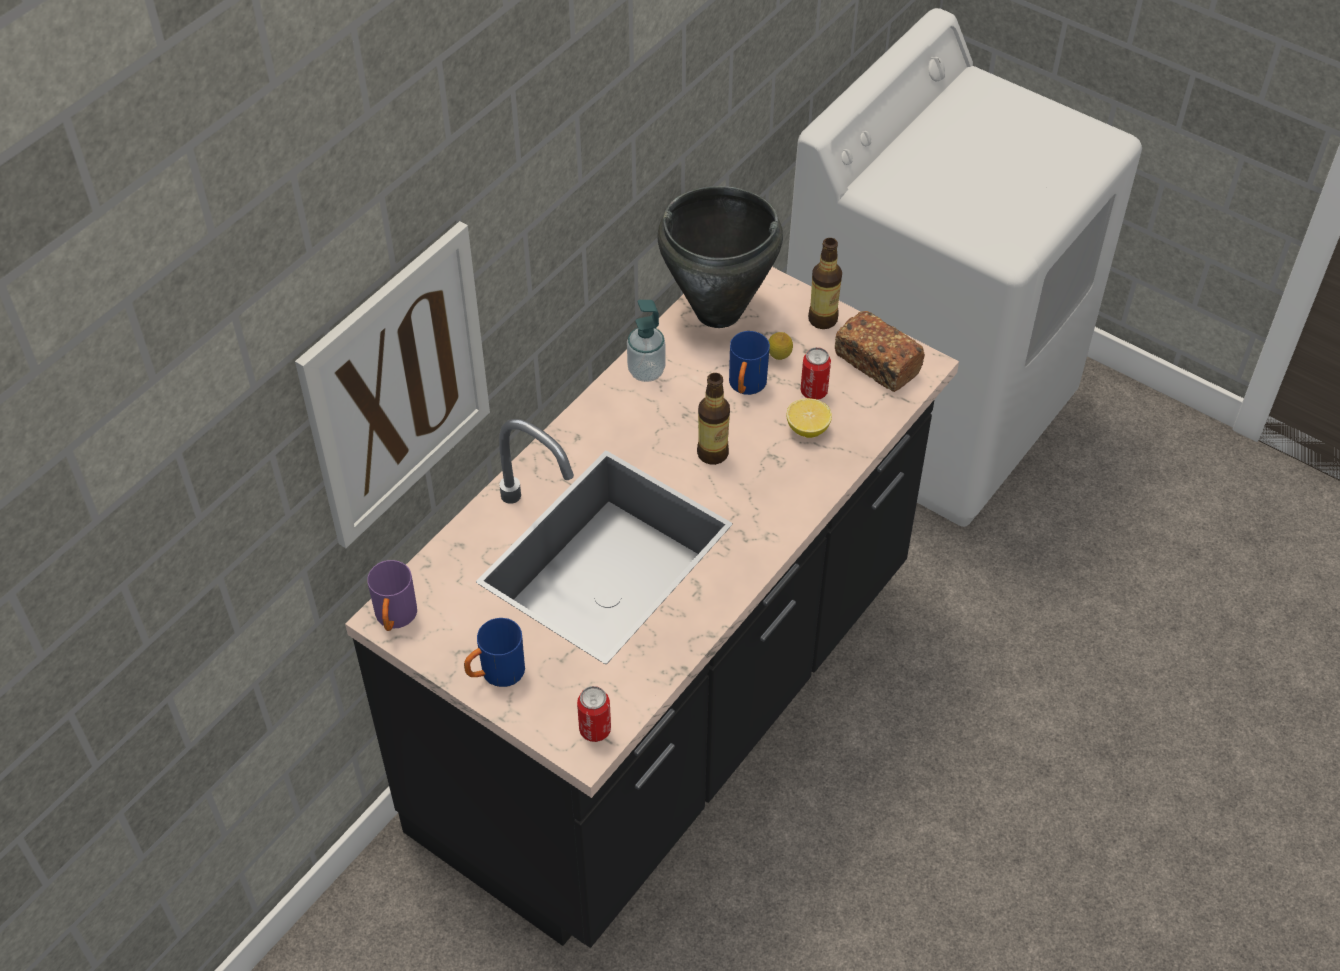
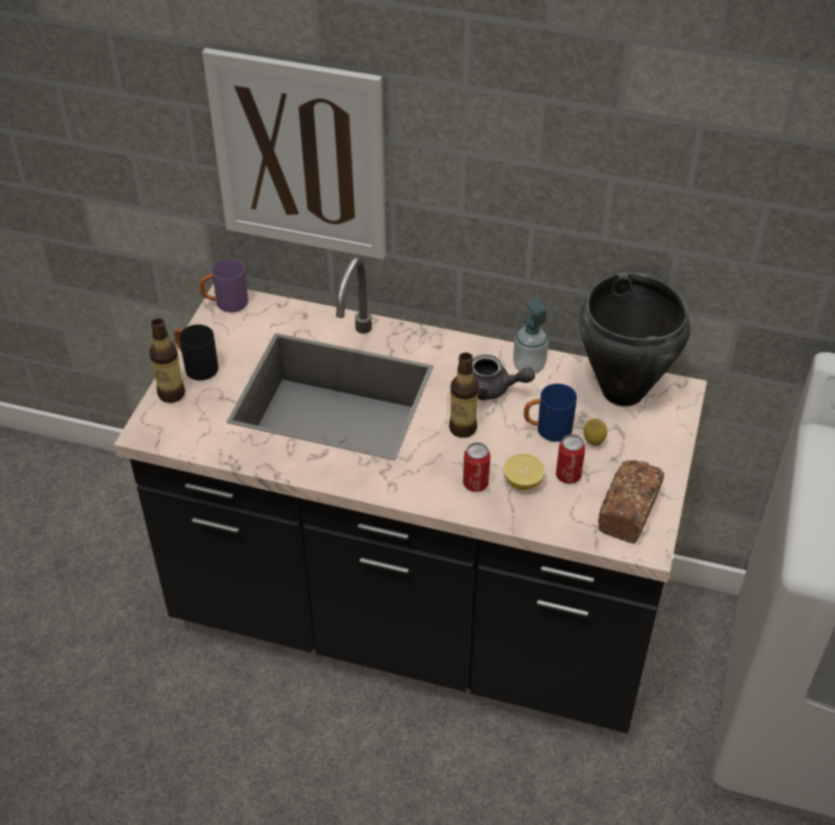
camera: 70 degrees right, 5 degrees down
(495, 674) = (196, 366): blue mug -> black mug
(595, 730) = (164, 432): can -> can (475, 483)
(666, 412) = (492, 389): none -> grey teapot
(823, 319) = (658, 461): bottle -> bottle (171, 394)

